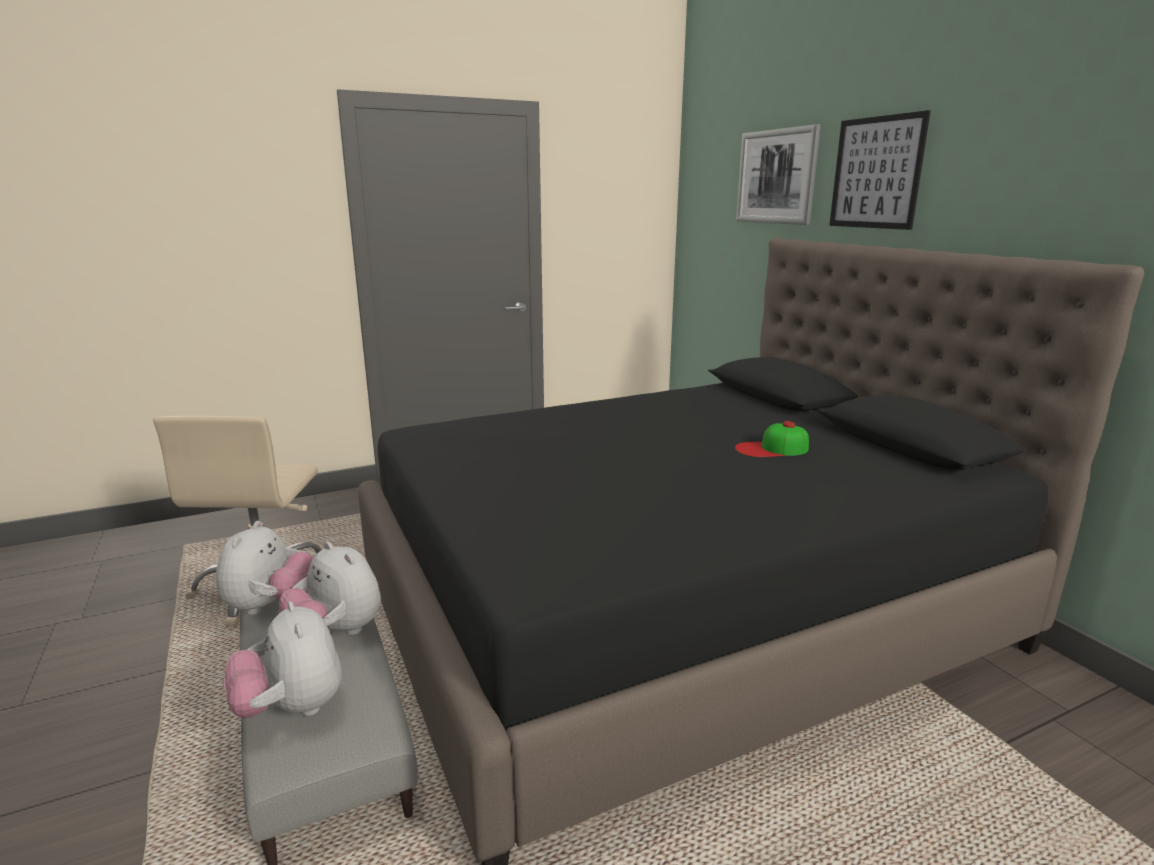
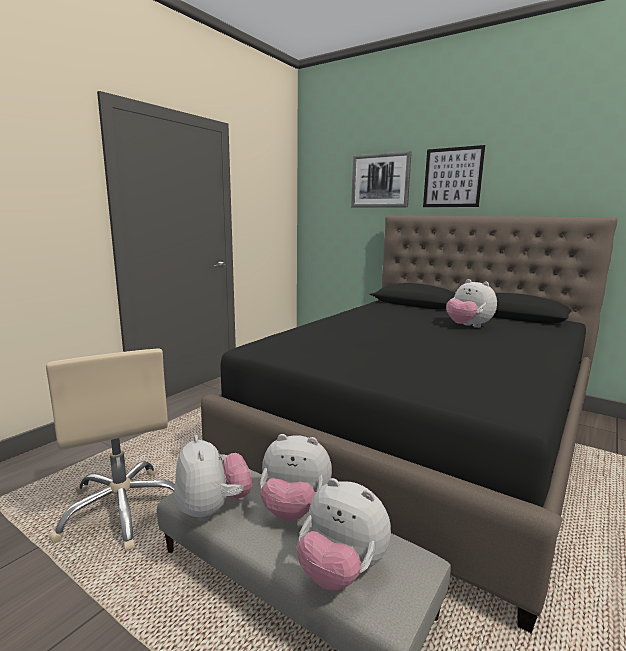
camera: 30 degrees left, 5 degrees down
(772, 449) = (468, 326): cap -> plush toy

